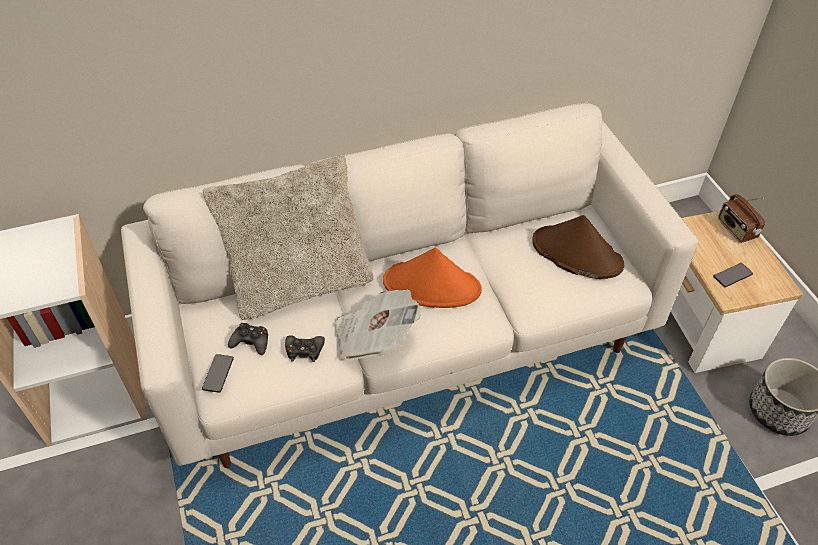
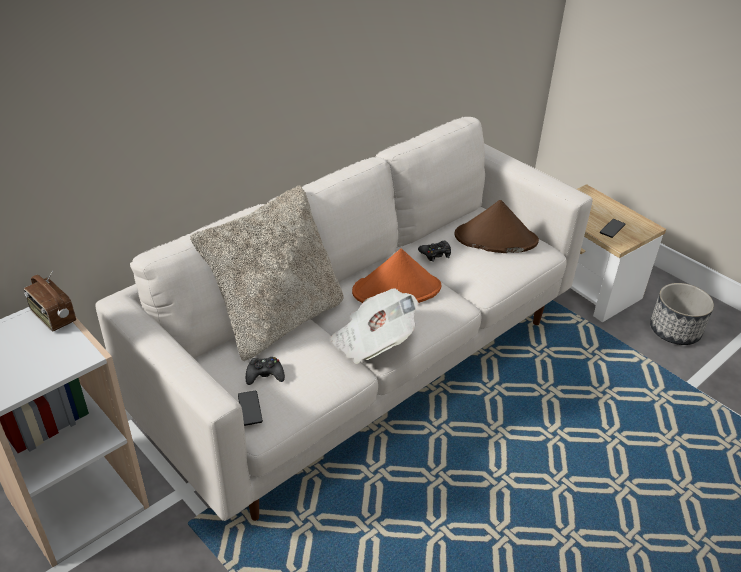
camera: 25 degrees left, 10 degrees down
(304, 350) = (318, 367): black game controller -> black game controller (435, 254)
(736, 229) = (594, 199): radio -> radio (53, 317)

